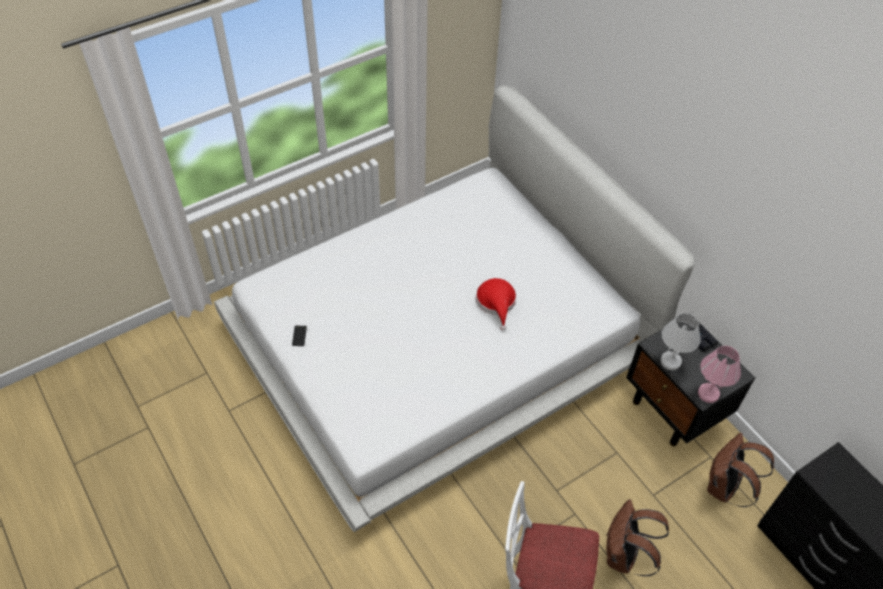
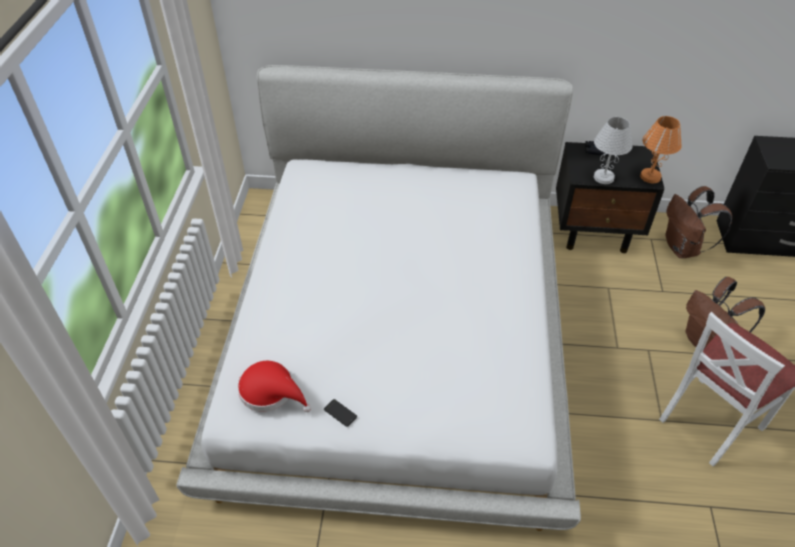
camera: 50 degrees left, 5 degrees down
(496, 302) = (444, 242): red hat -> red hat (271, 391)
(708, 394) = (650, 177): pink table lamp -> orange table lamp

